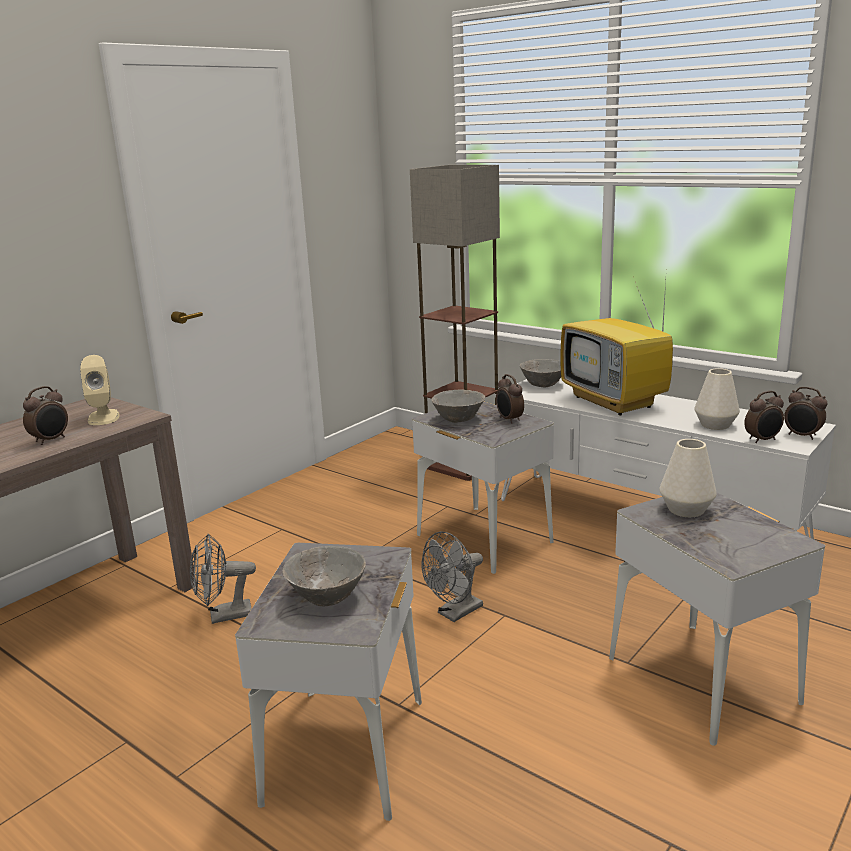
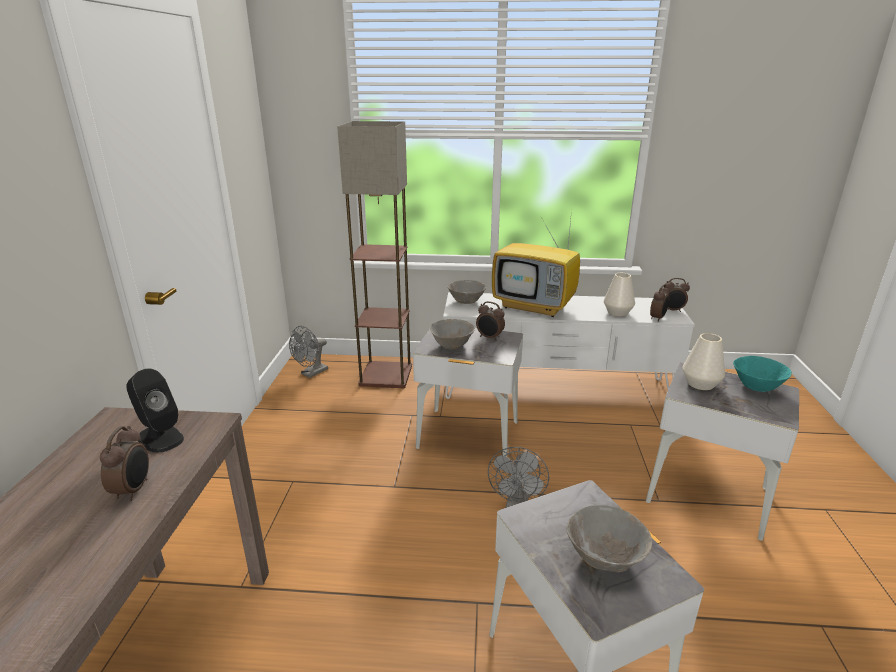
camera: 35 degrees left, 5 degrees up
(103, 417) = (160, 438): beige speaker -> black speaker
(224, 616) = (331, 593): grey fan -> grey fan (311, 373)
(760, 530) = (756, 387): none -> turquoise bowl

